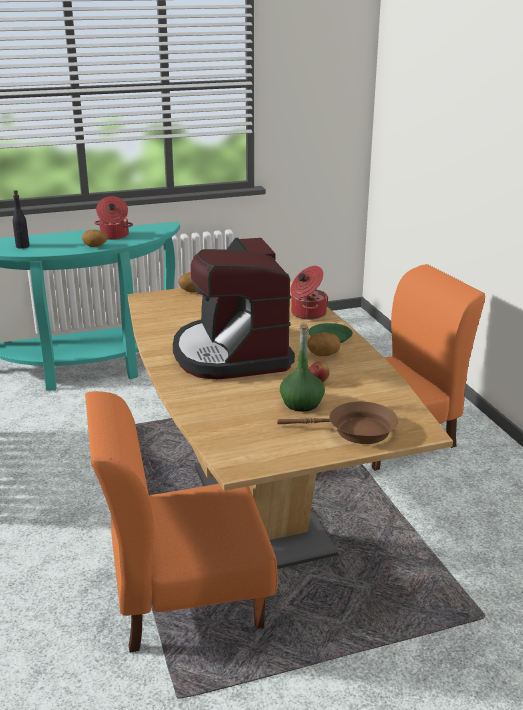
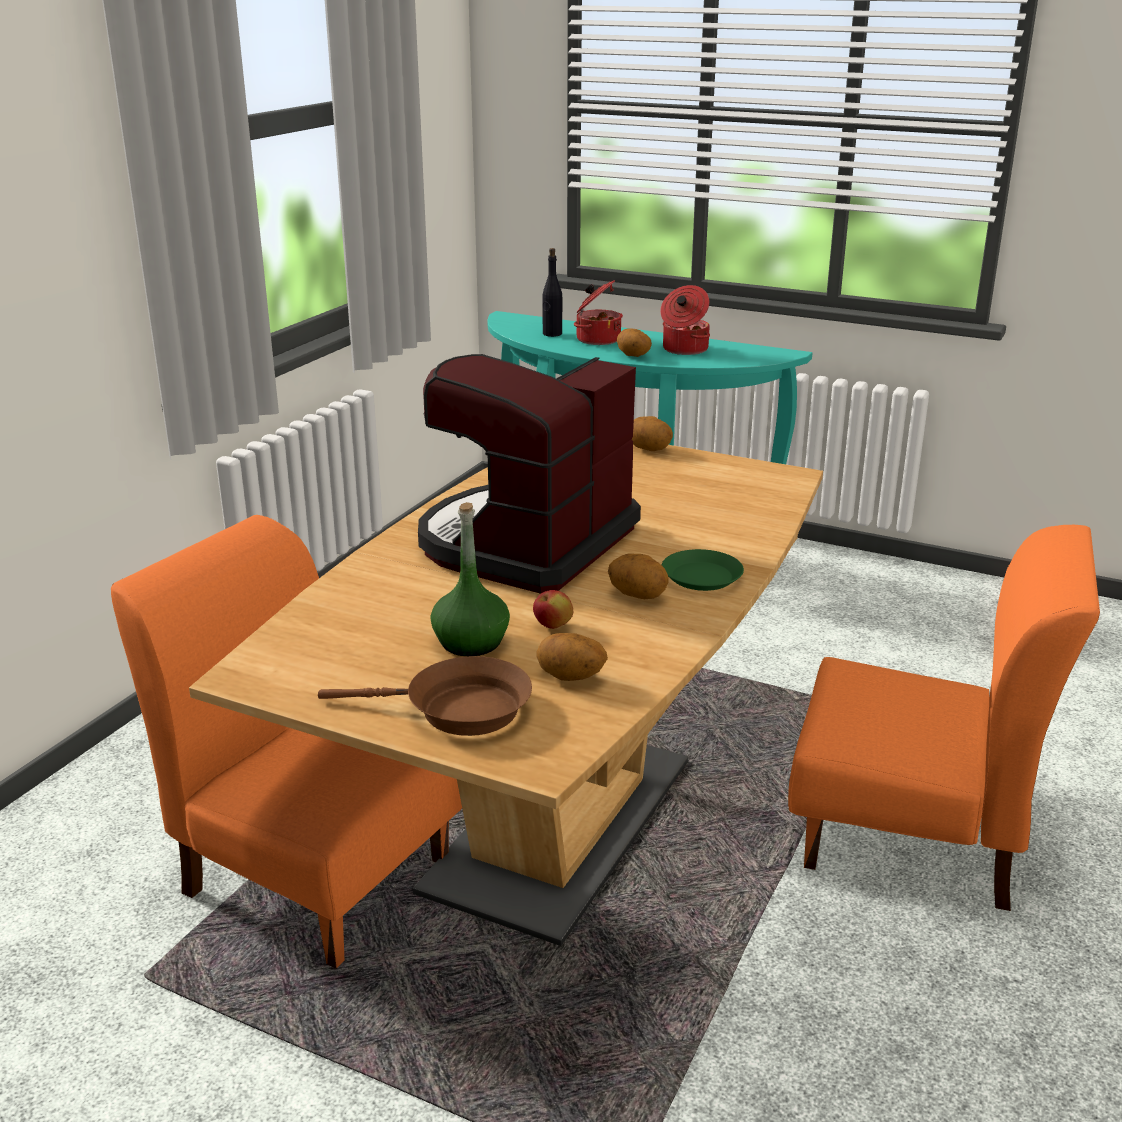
camera: 45 degrees right, 0 degrees up
(307, 313) = (741, 532): cooking pot -> cooking pot (597, 339)
(355, 430) = (458, 710): brown frying pan -> brown frying pan turned 45 degrees counterclockwise
(368, 397) = (570, 678): none -> potato

